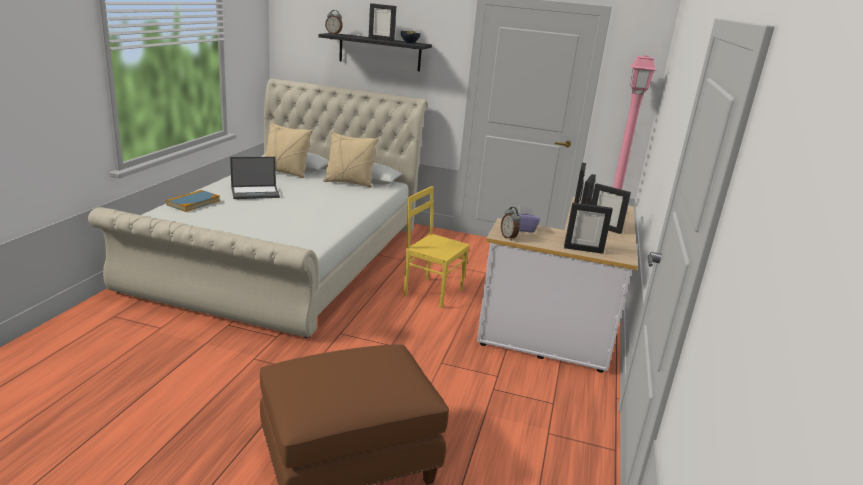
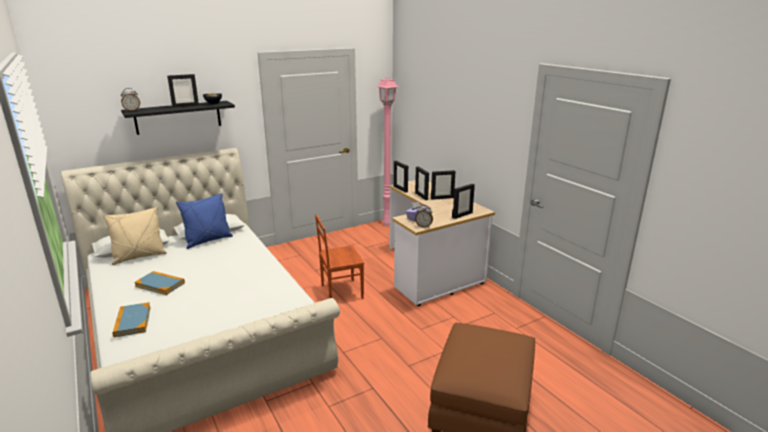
camera: 45 degrees left, 0 degrees up
(256, 192) = (160, 284): laptop -> book
(349, 183) = (208, 240): beige pillow -> blue pillow
(433, 292) = (341, 291): yellow chair -> brown chair

